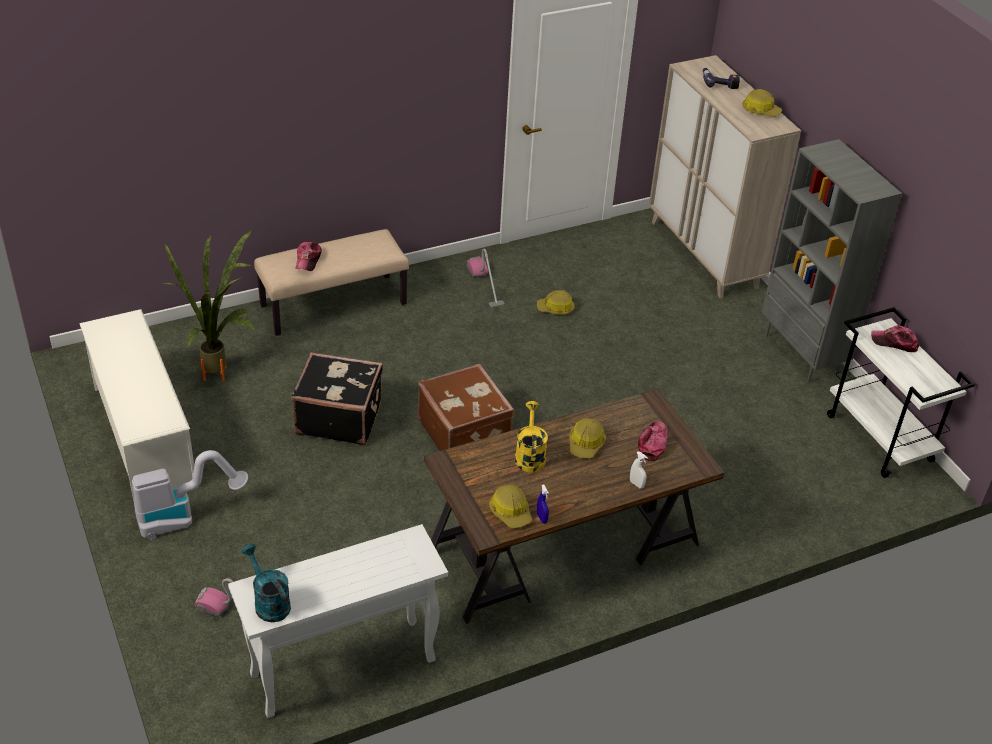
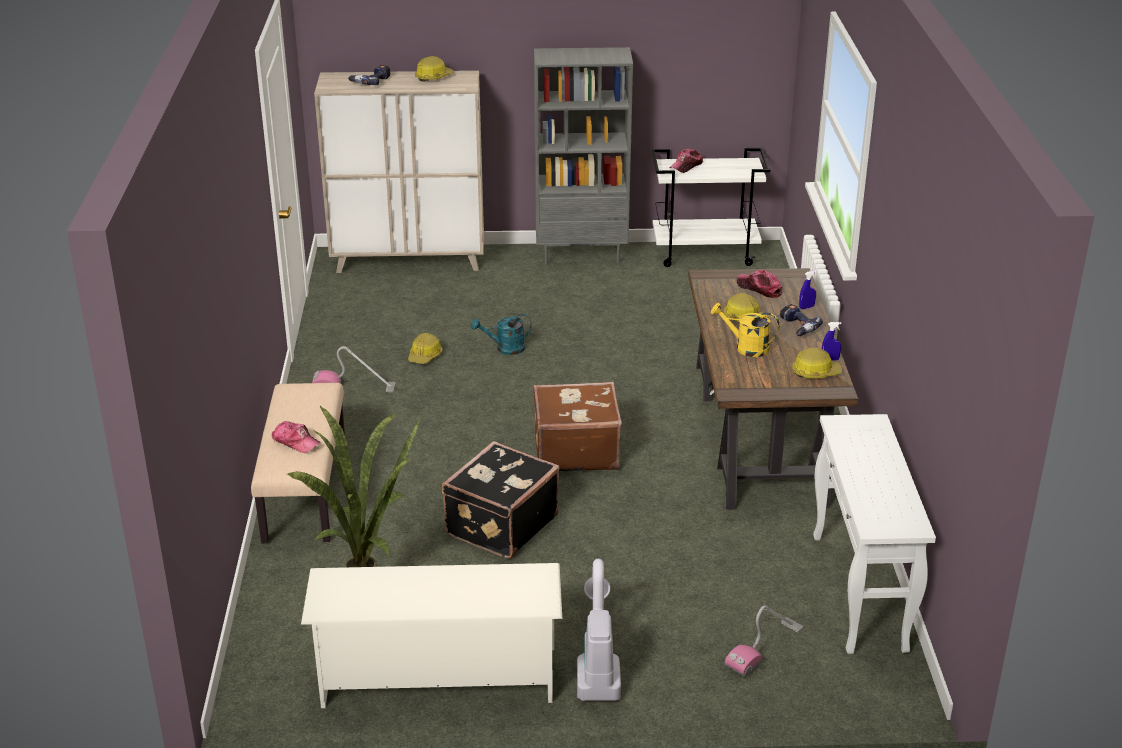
camera: 65 degrees left, 10 degrees down
(269, 602) = (894, 518): turquoise watering can -> turquoise watering can (505, 349)
(590, 483) = (796, 327): none -> power drill
(636, 484) = (806, 307): white spray bottle -> blue spray bottle

